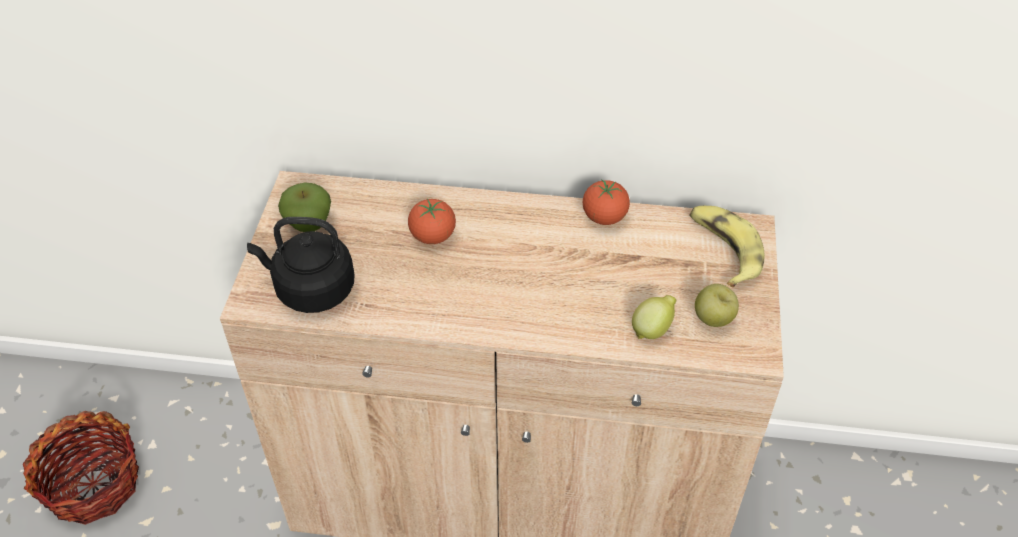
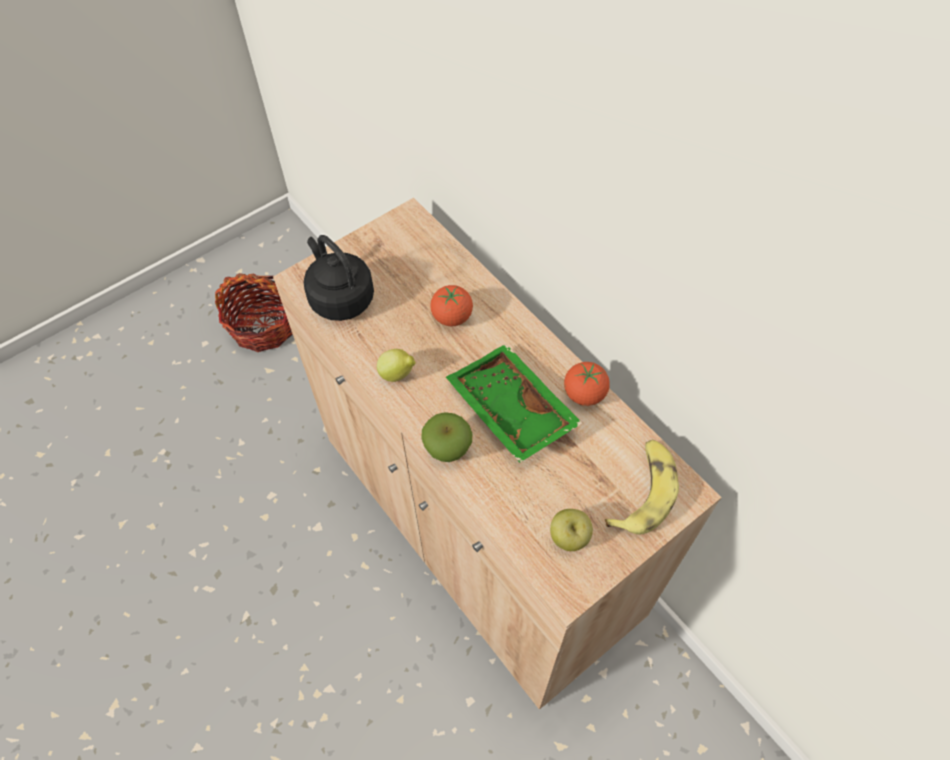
camera: 45 degrees right, 10 degrees up
(309, 224) = (387, 250): apple -> apple (448, 449)
(564, 269) = (509, 411): none -> green tray
(652, 330) = (516, 507): lemon -> lemon (398, 374)

